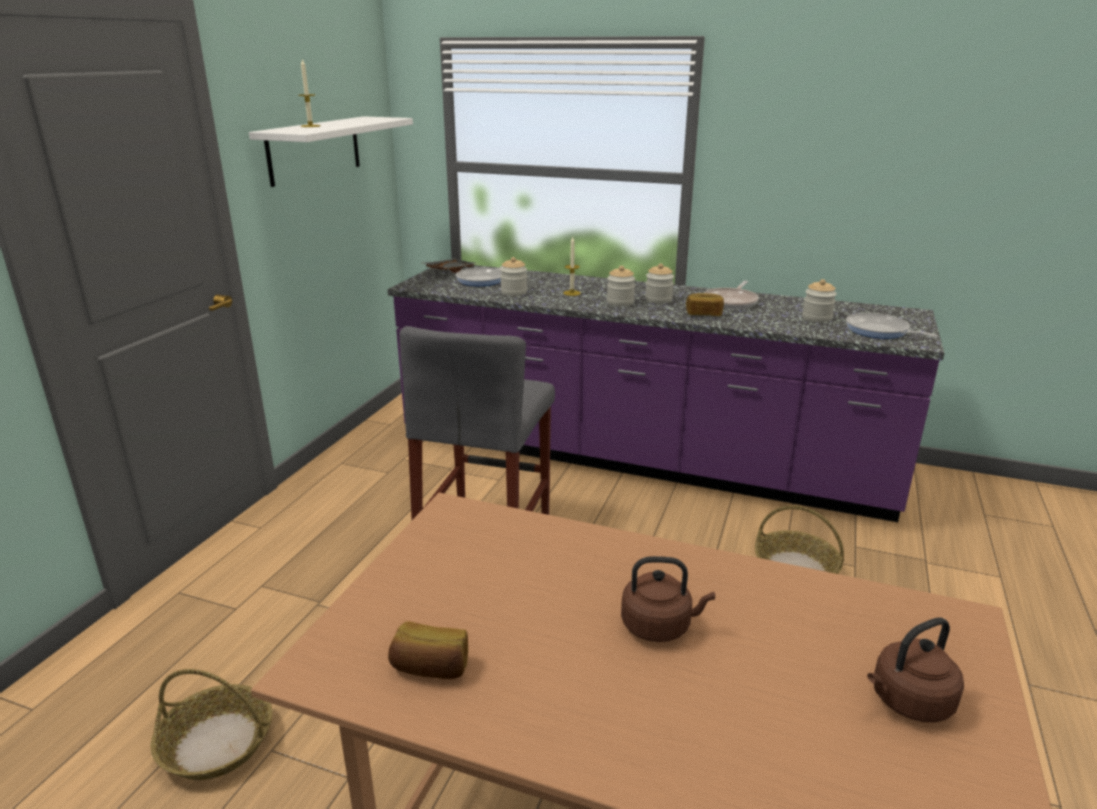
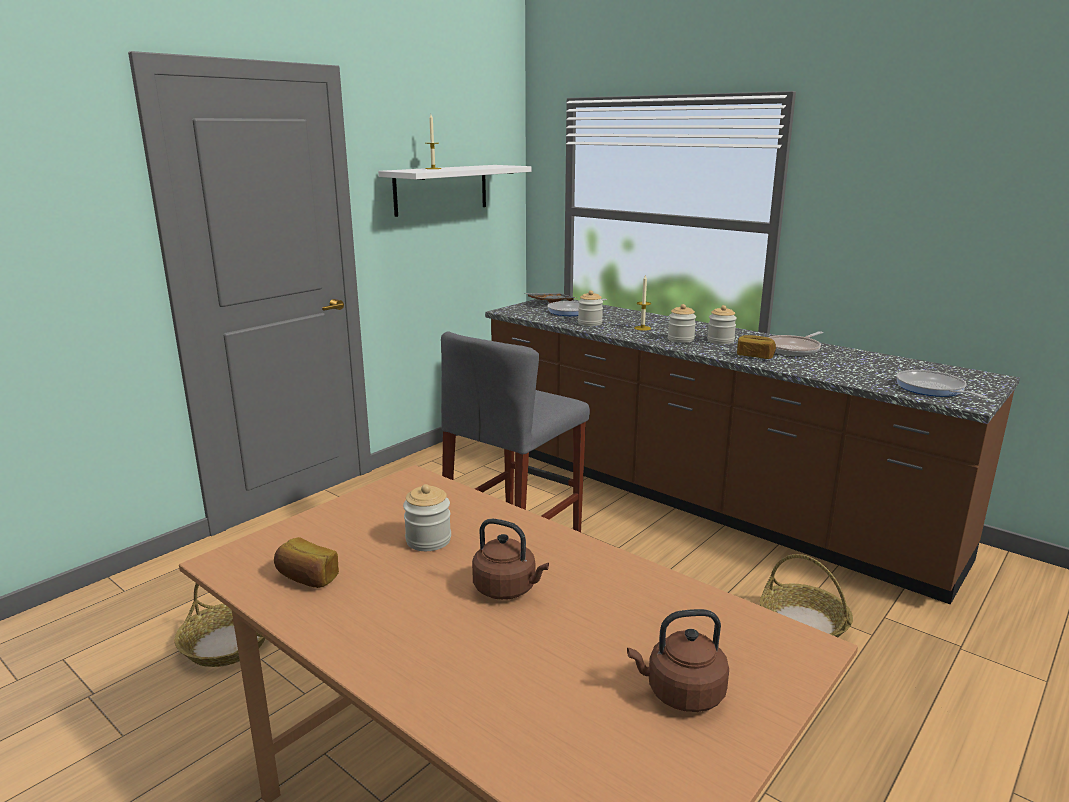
camera: 20 degrees right, 5 degrees down
(639, 459) = (698, 499): purple counter -> brown counter
(817, 318) = (872, 371): jar -> jar (428, 540)

